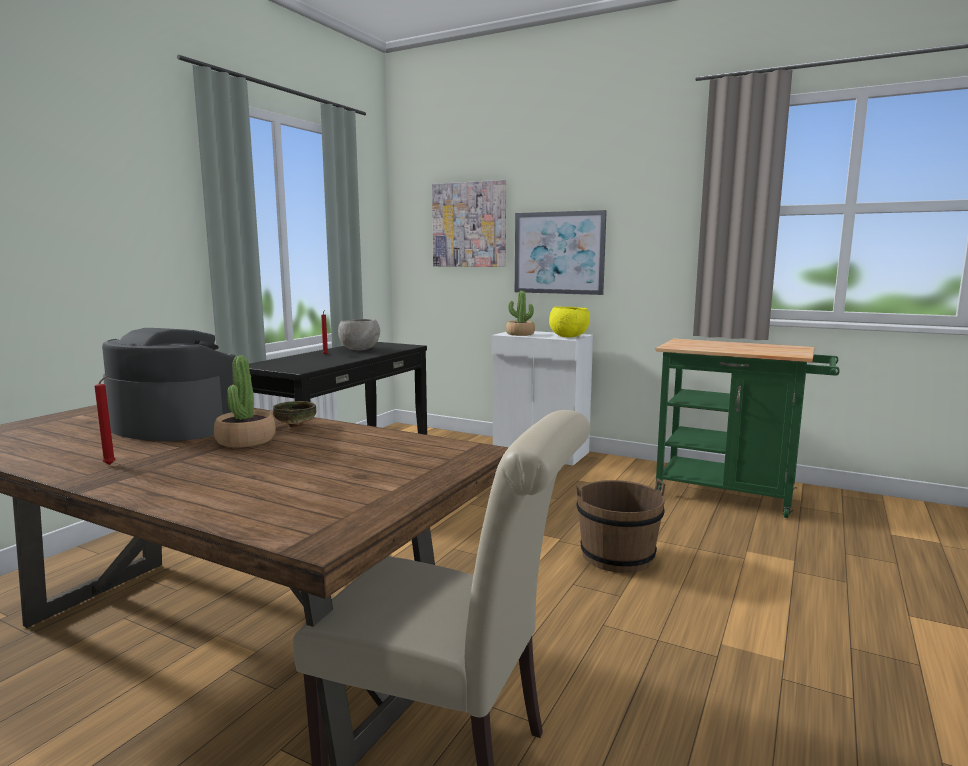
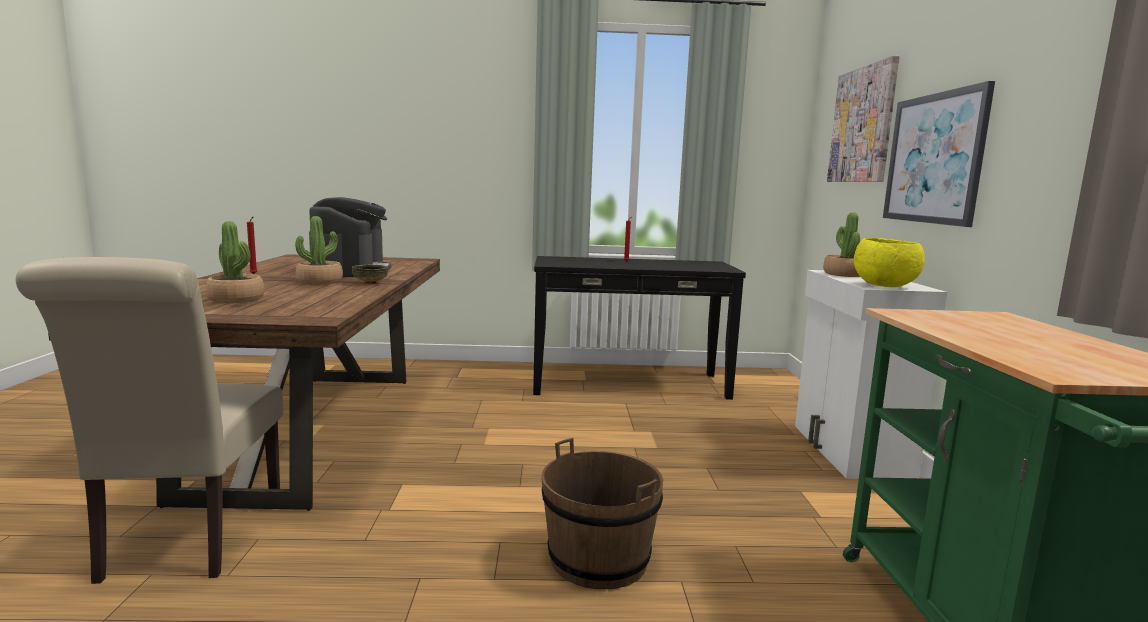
camera: 60 degrees right, 0 degrees up
(317, 475) = (236, 299): none -> potted plant
(360, 349) = (670, 264): grey bowl -> none

